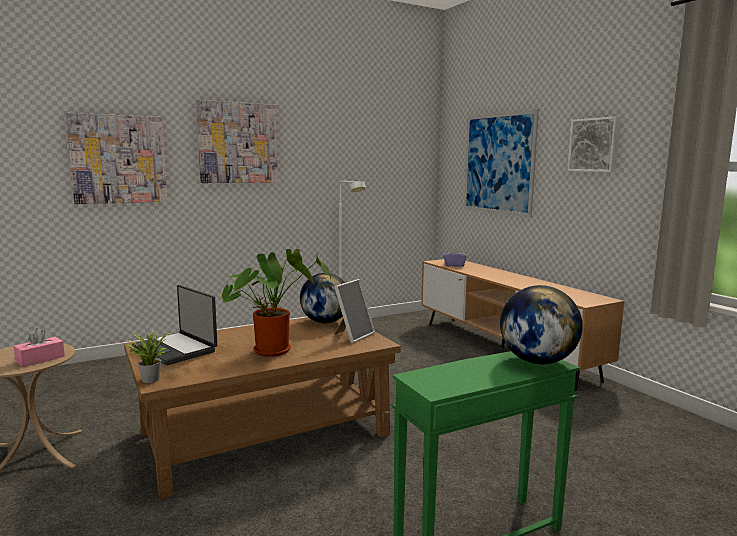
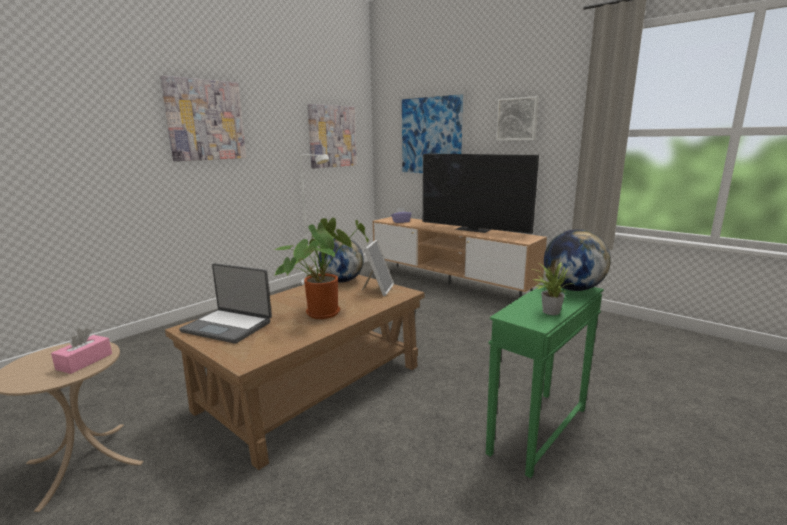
camera: 20 degrees left, 5 degrees up
(118, 159) = (82, 138): picture -> picture (332, 136)
(150, 379) = (232, 360): potted plant -> potted plant (548, 311)
(533, 282) = (473, 229): none -> television

